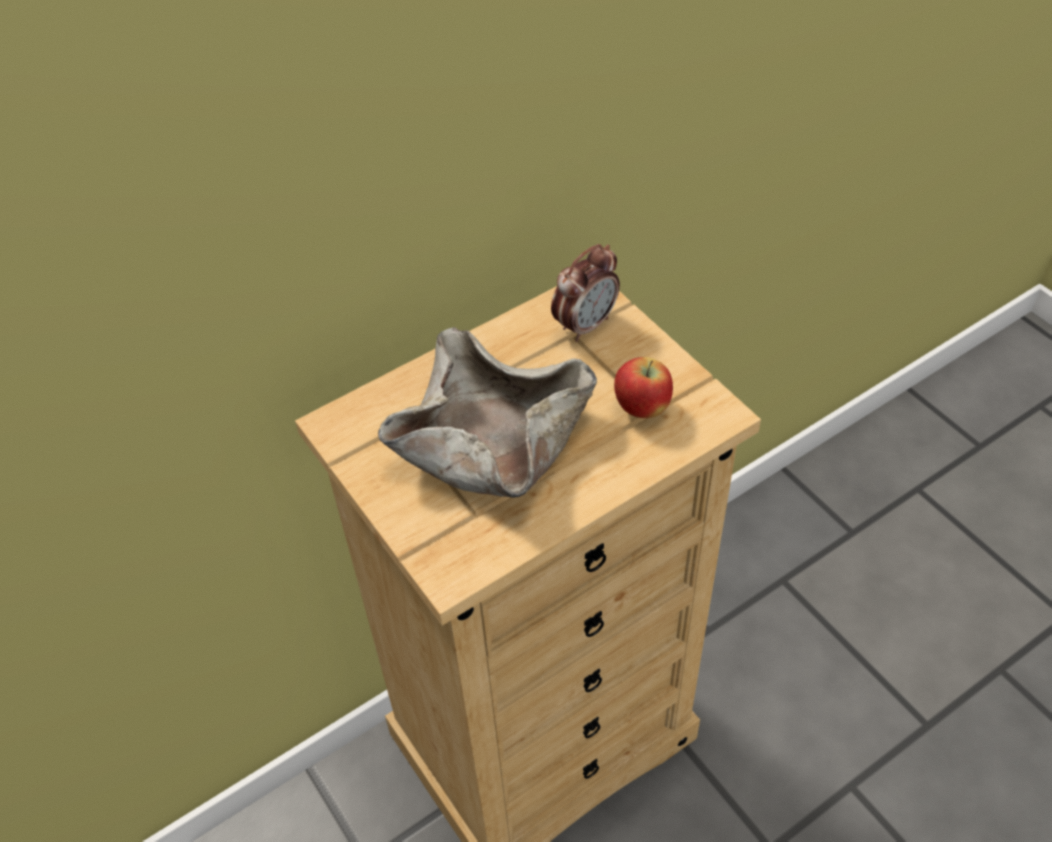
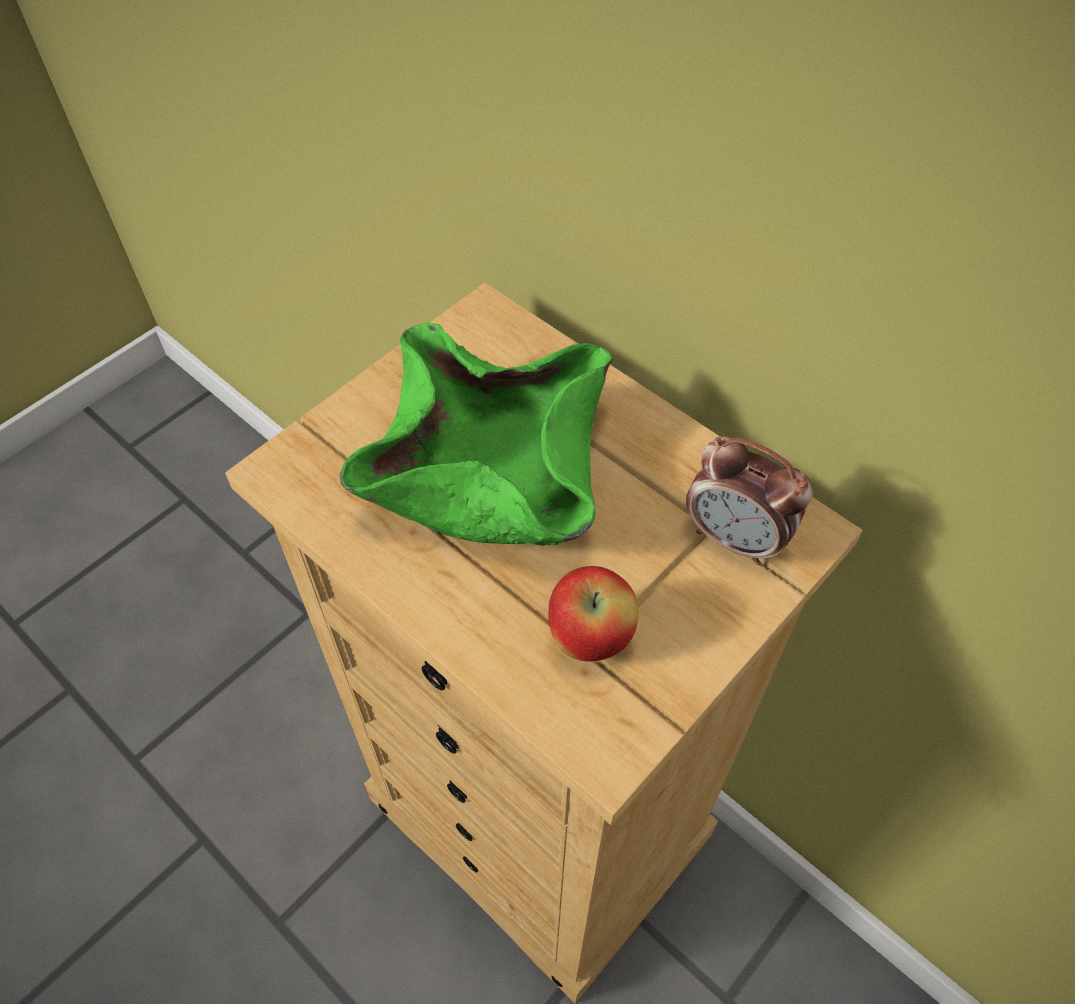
camera: 75 degrees right, 5 degrees up
(493, 441) = (491, 472): beige bowl -> green bowl

